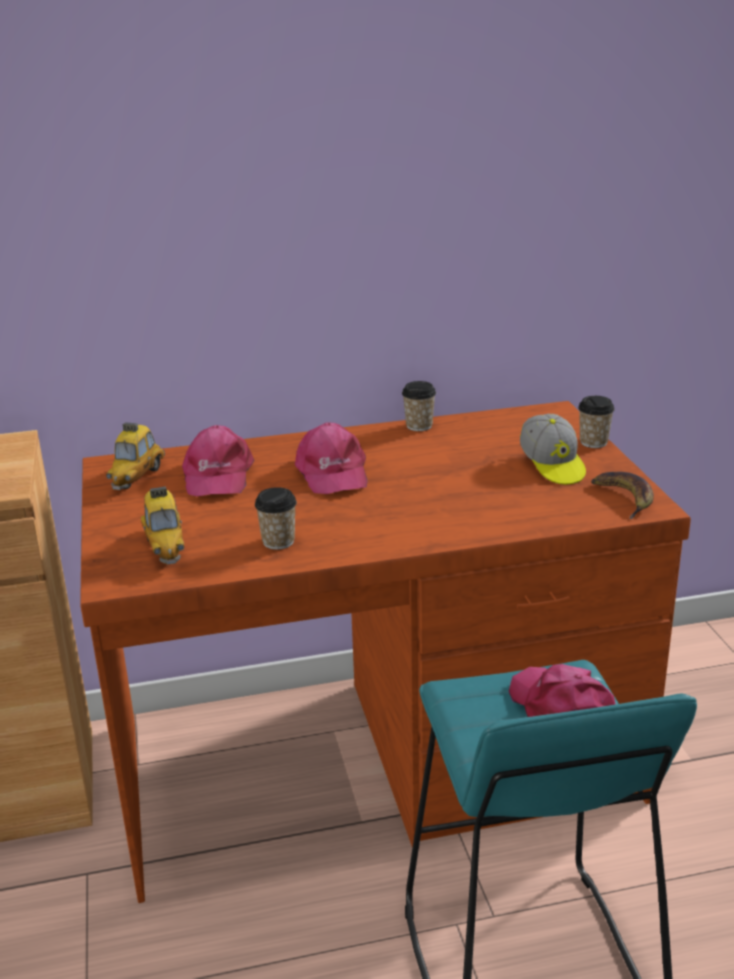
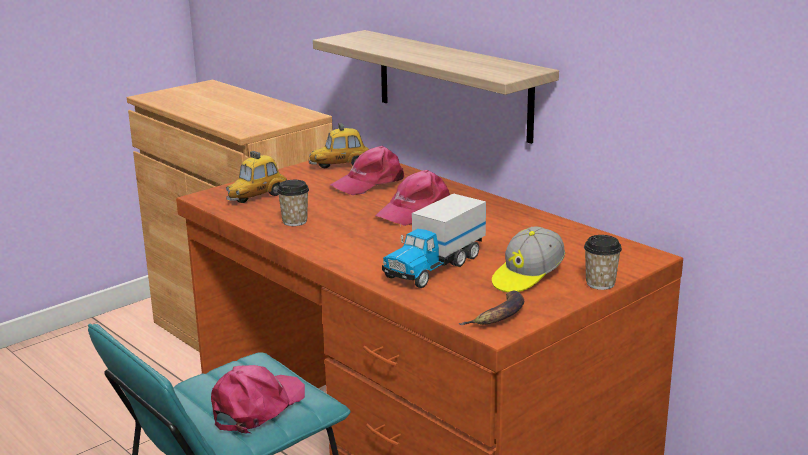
camera: 60 degrees right, 5 degrees down
(247, 325) = (453, 85): none -> shelf
(419, 426) = (536, 217): cup -> none
(489, 499) = (434, 267): none -> toy truck

